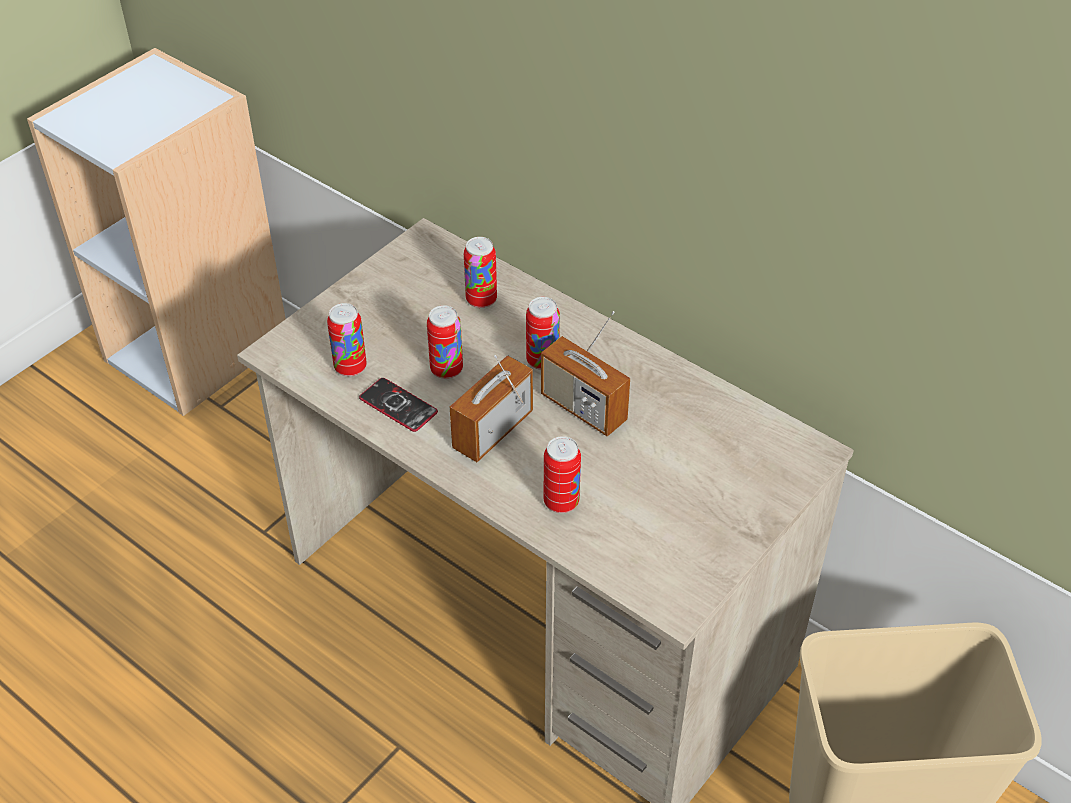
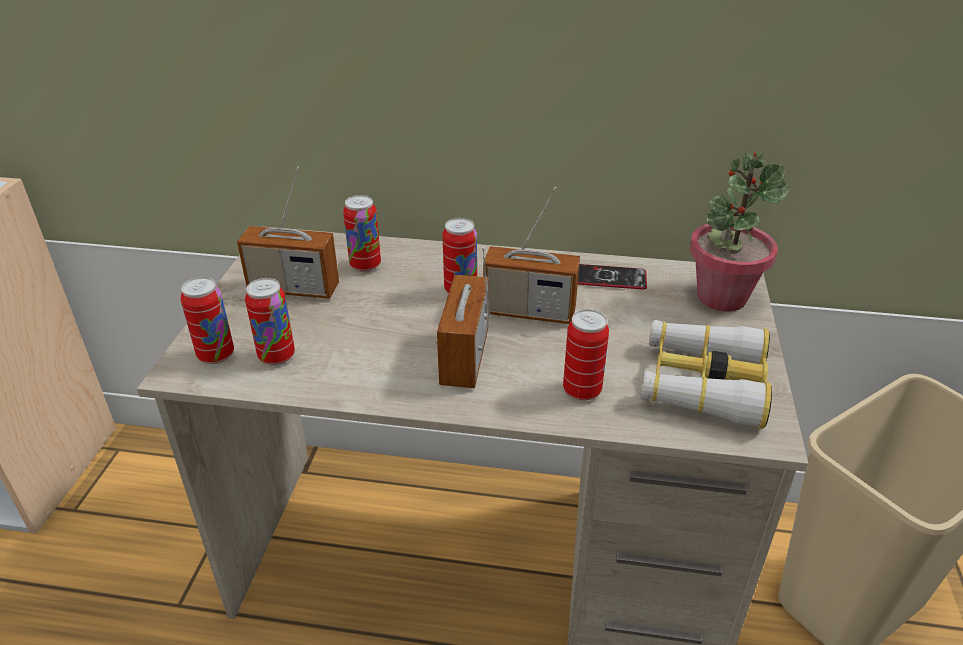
camera: 30 degrees left, 10 degrees down
(398, 405) = (353, 370): phone -> phone (609, 278)
(405, 302) = (294, 288): none -> radio
(446, 370) = (377, 326): can -> can (216, 355)
(667, 540) = (702, 383): none -> binoculars
(775, 465) = (721, 297): none -> potted plant

